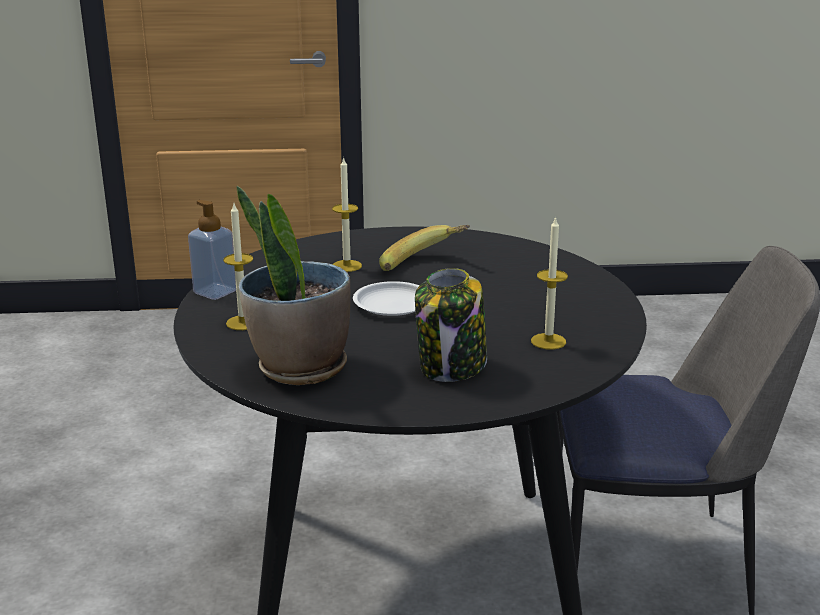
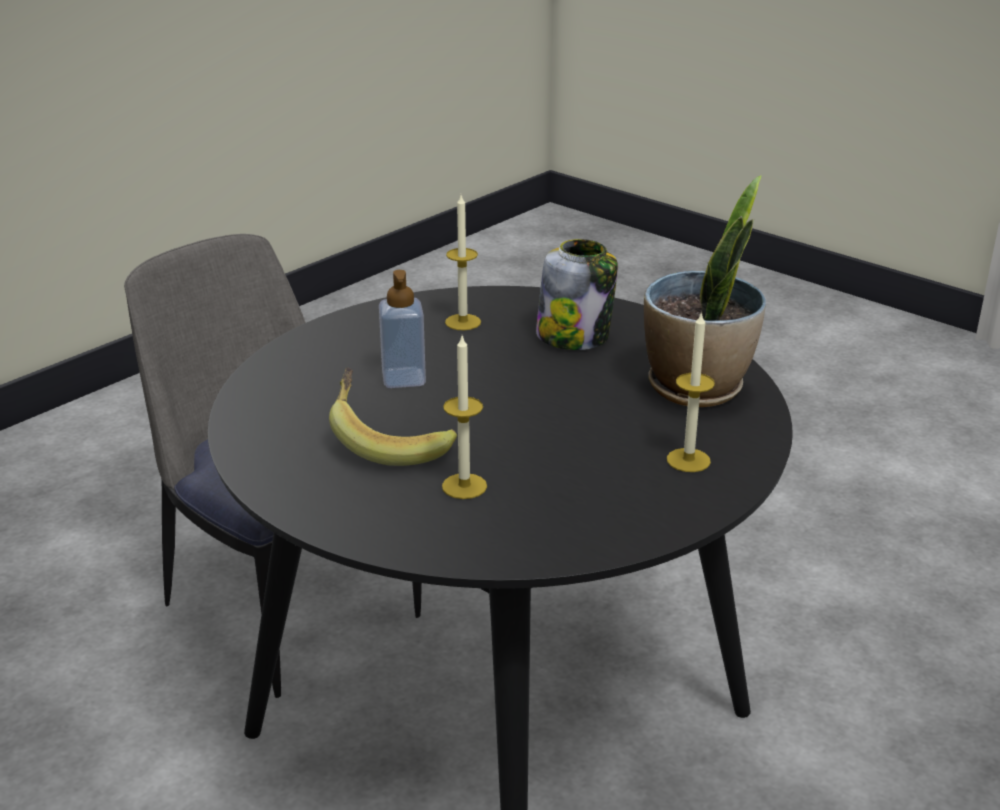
camera: 135 degrees left, 5 degrees up
(215, 292) = (667, 521): soap dispenser -> soap dispenser (403, 378)
(391, 304) = (512, 412): white plate -> none

